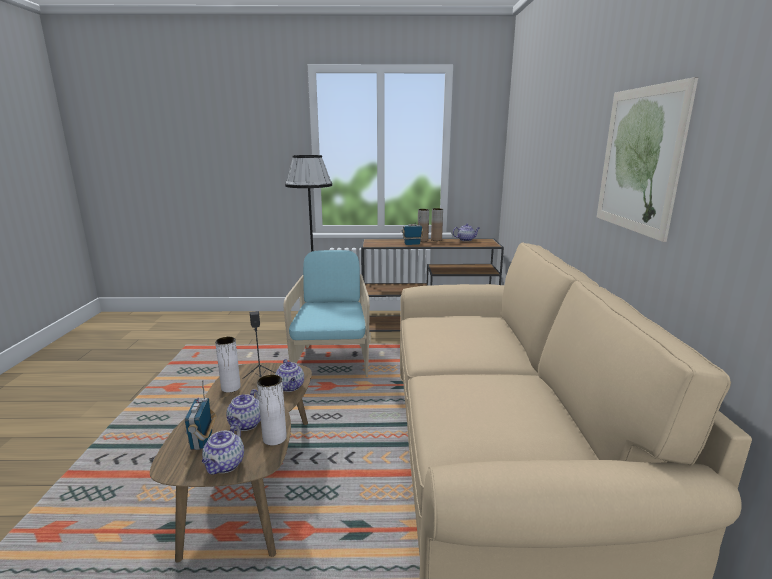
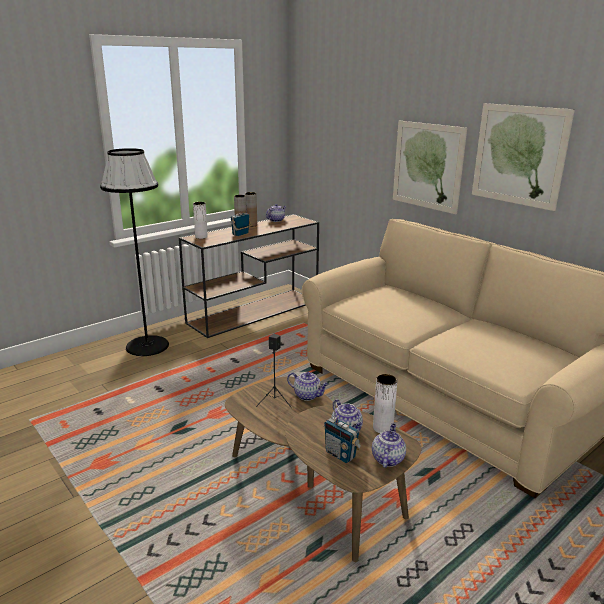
camera: 40 degrees left, 5 degrees up
(225, 465) = (387, 458): teapot -> teapot turned 135 degrees counterclockwise
(231, 388) = (262, 417): white vase -> white vase (201, 237)
(332, 360) = (222, 373): turquoise armchair -> none
(571, 183) = (427, 166): none -> picture

